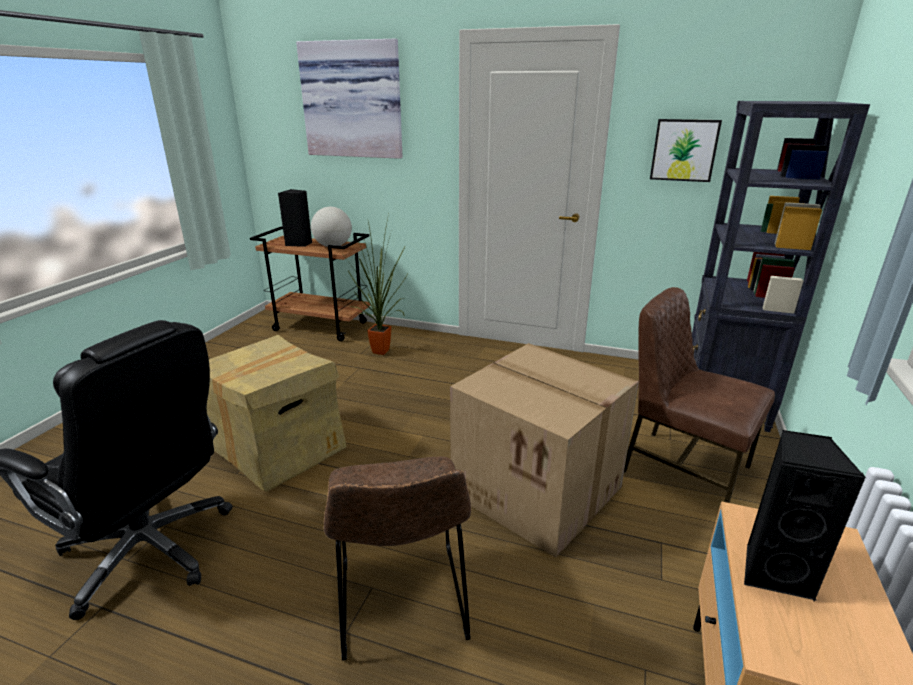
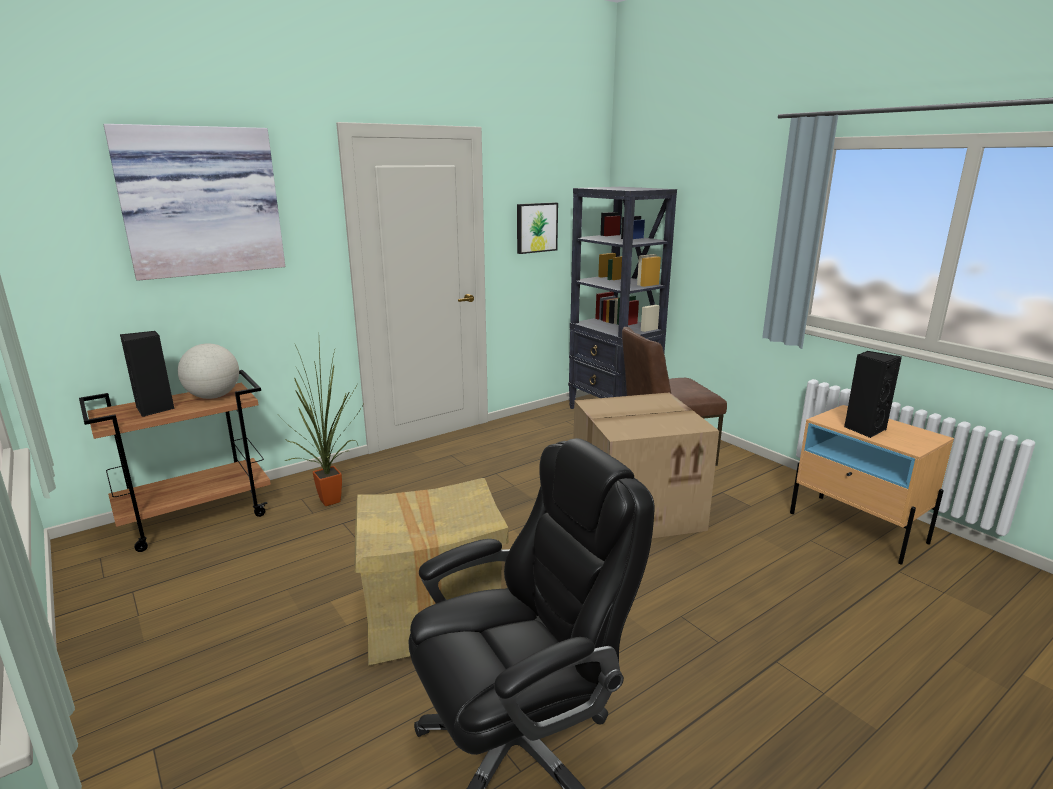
camera: 55 degrees left, 5 degrees down
(402, 605) = (709, 607): brown chair -> none

